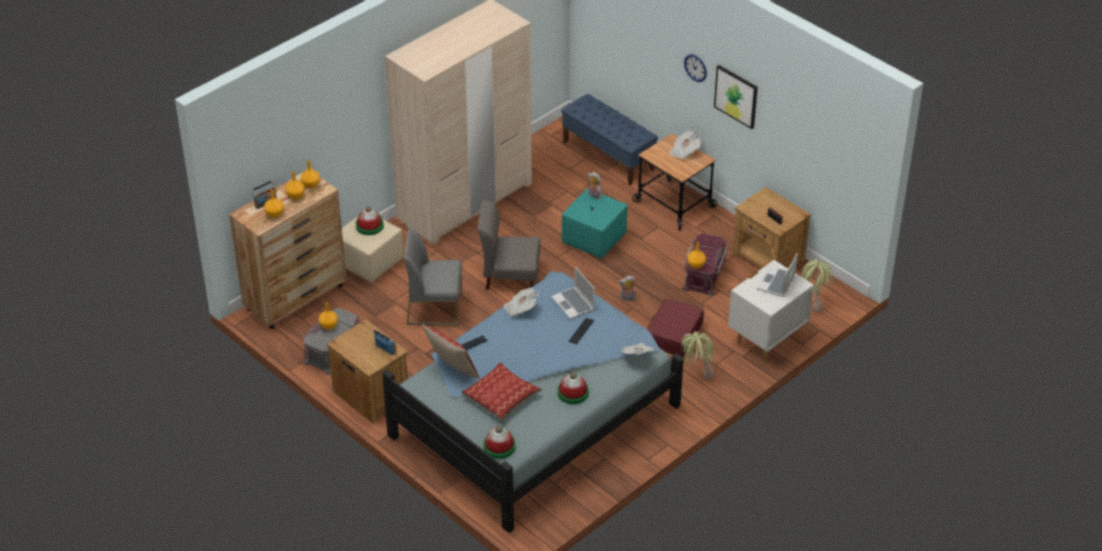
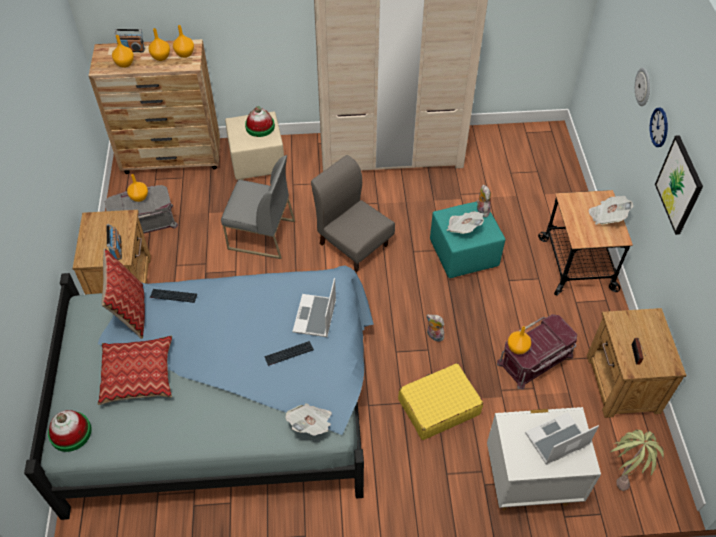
camera: 40 degrees right, 10 degrees up
(435, 308) = (261, 235): grey chair -> grey chair turned 150 degrees clockwise
(520, 308) = (262, 288): newspaper -> newspaper (463, 228)
(573, 392) = (205, 421): hat -> none
(608, 156) = (560, 180): blue bench -> none
(664, 47) = (643, 86): none -> wall clock
(673, 334) = (438, 407): red suitcase -> yellow suitcase
(696, 374) = (416, 470): potted plant -> none

